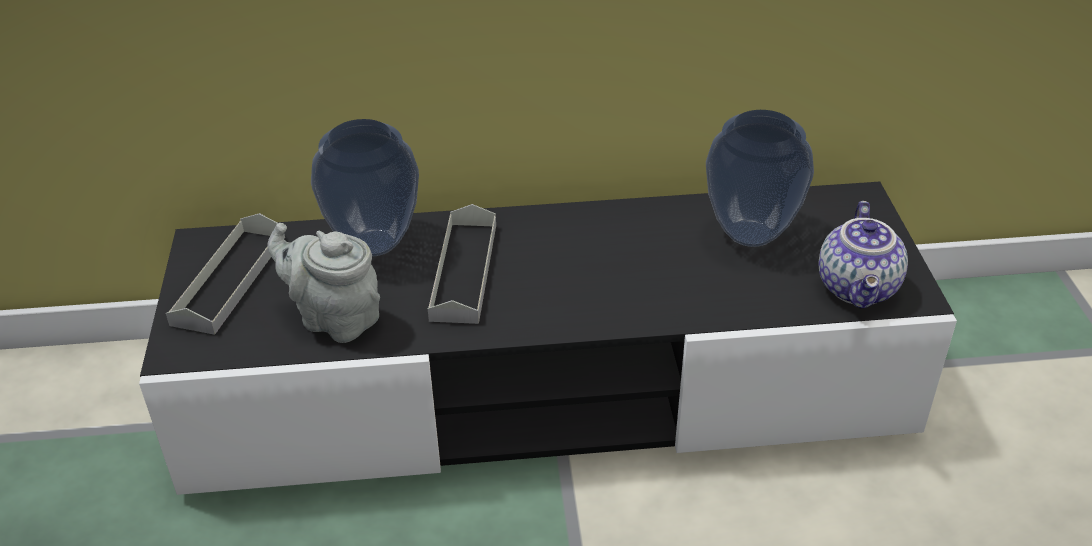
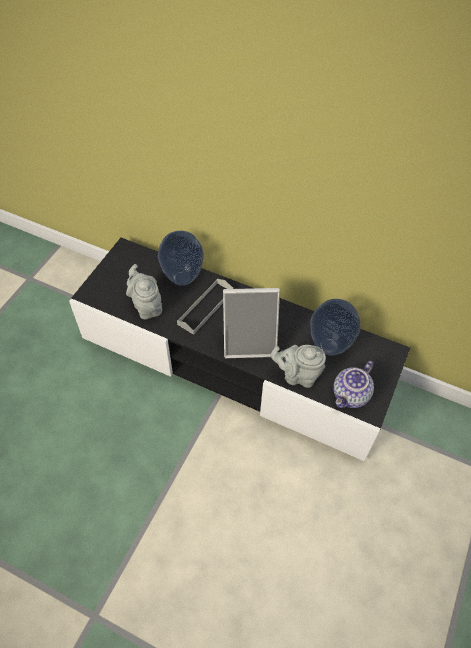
camera: 30 degrees right, 15 degrees up
(229, 279) = (123, 270): grey tray -> none
(601, 287) = (250, 342): none -> picture frame
(739, 300) = (298, 375): none -> grey teapot

